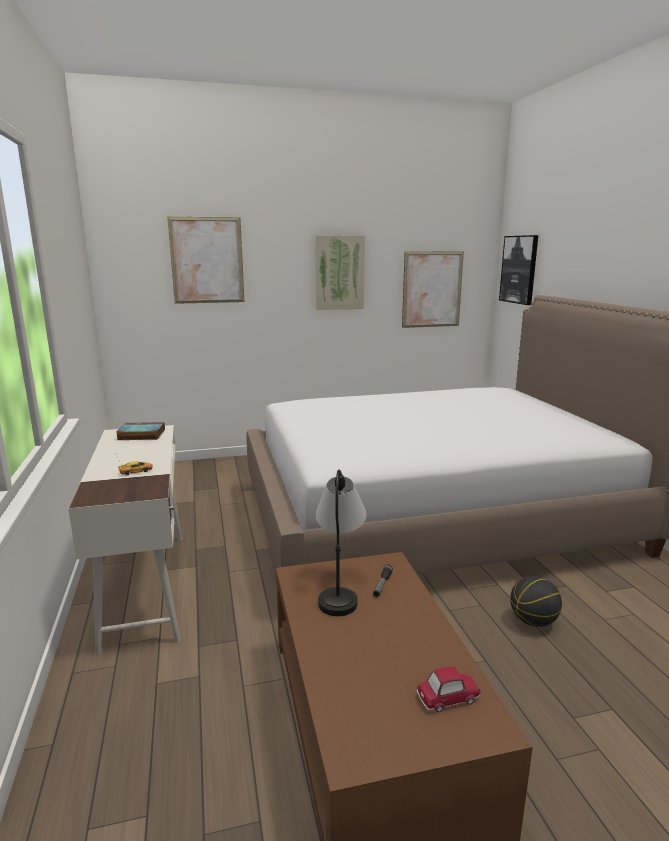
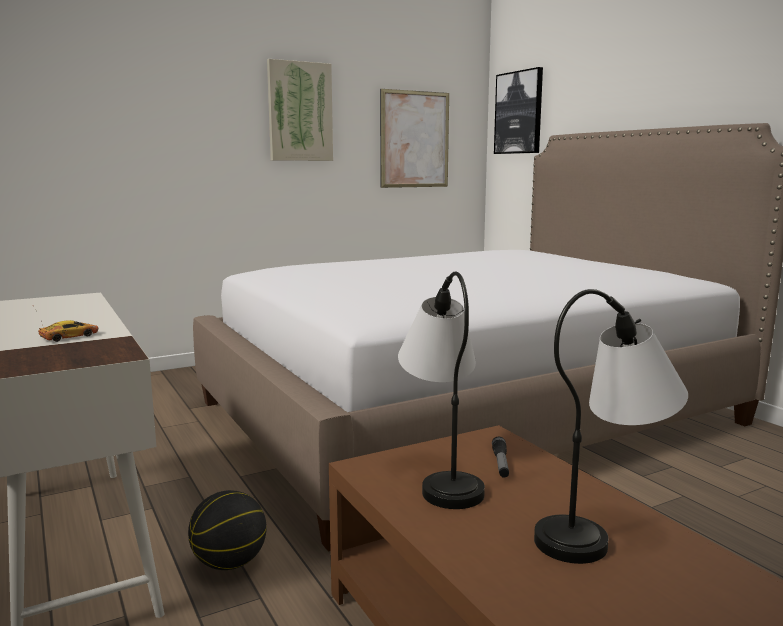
camera: 15 degrees left, 5 degrees down
(140, 435) = (51, 303): book -> none
(207, 260) = (115, 84): picture -> none
(416, 647) = (606, 530): none -> table lamp
(448, 697) = (701, 584): toy car -> none
(533, 621) = (660, 510): basketball -> basketball (230, 563)

